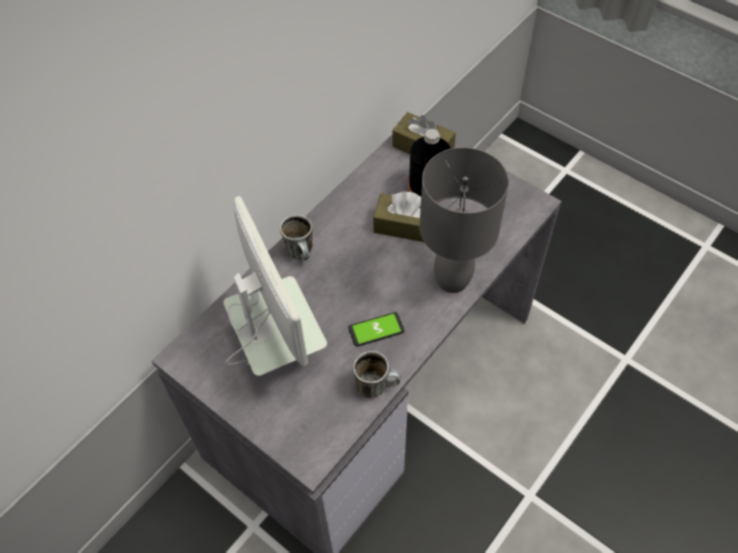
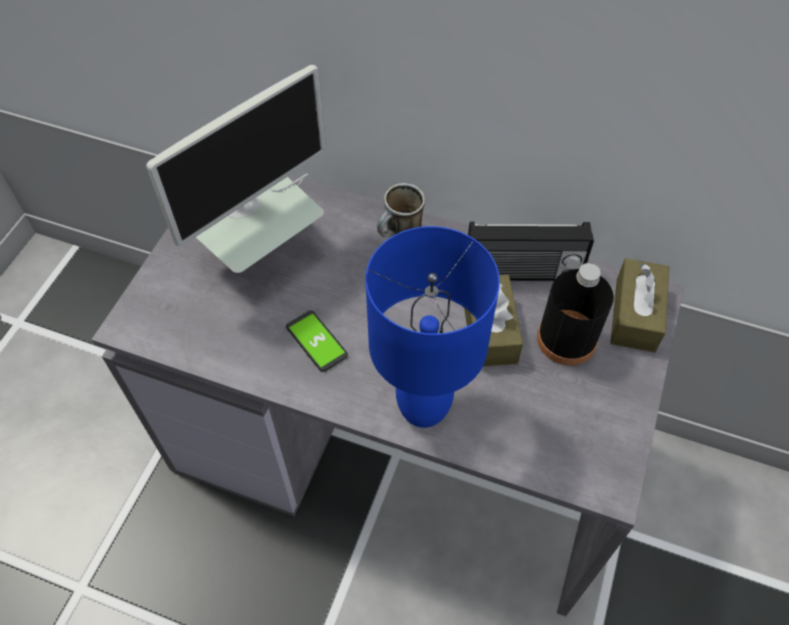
camera: 70 degrees right, 0 degrees up
(367, 193) = (522, 273): none -> radio
(377, 386) = (237, 364): mug -> none
(453, 281) = (422, 409): grey table lamp -> blue table lamp

